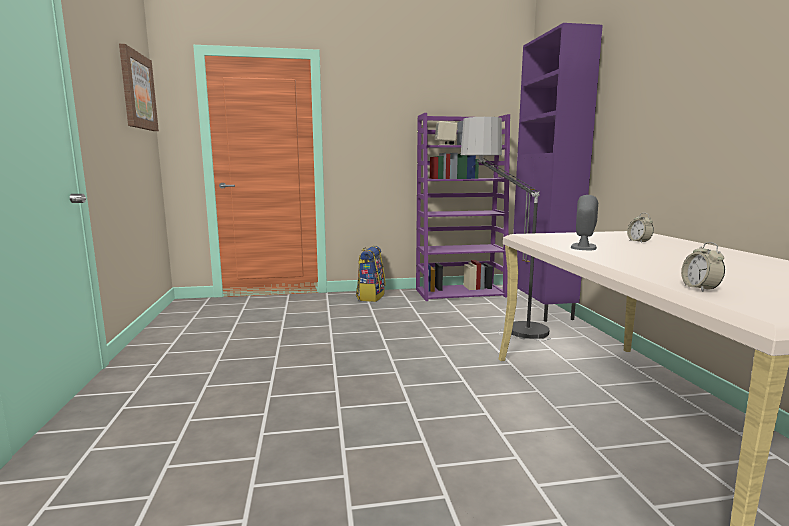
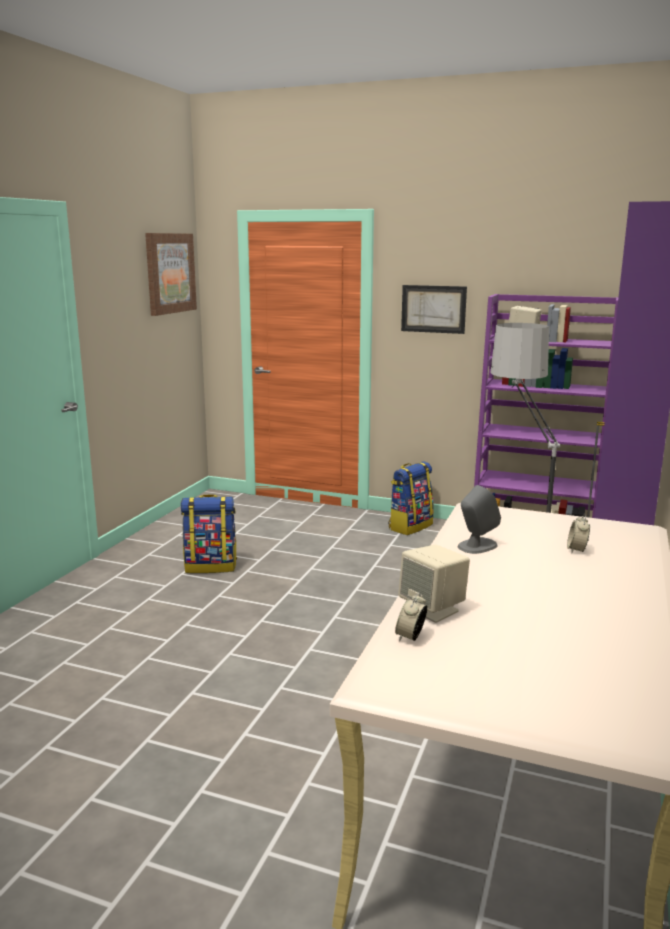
camera: 30 degrees right, 5 degrees up
(241, 349) = (211, 566): none -> backpack
(371, 128) = (433, 309): none -> picture
(662, 274) = (433, 609): none -> beige speaker

